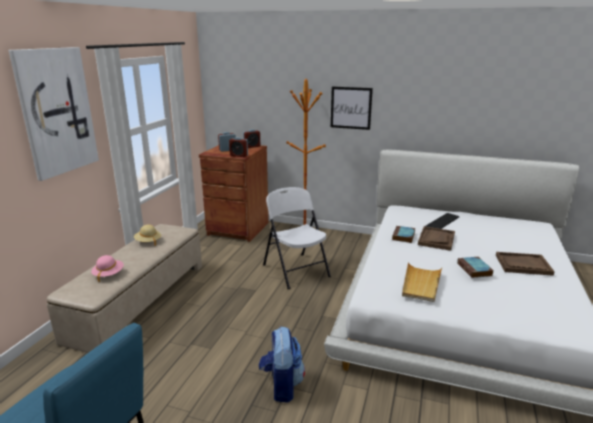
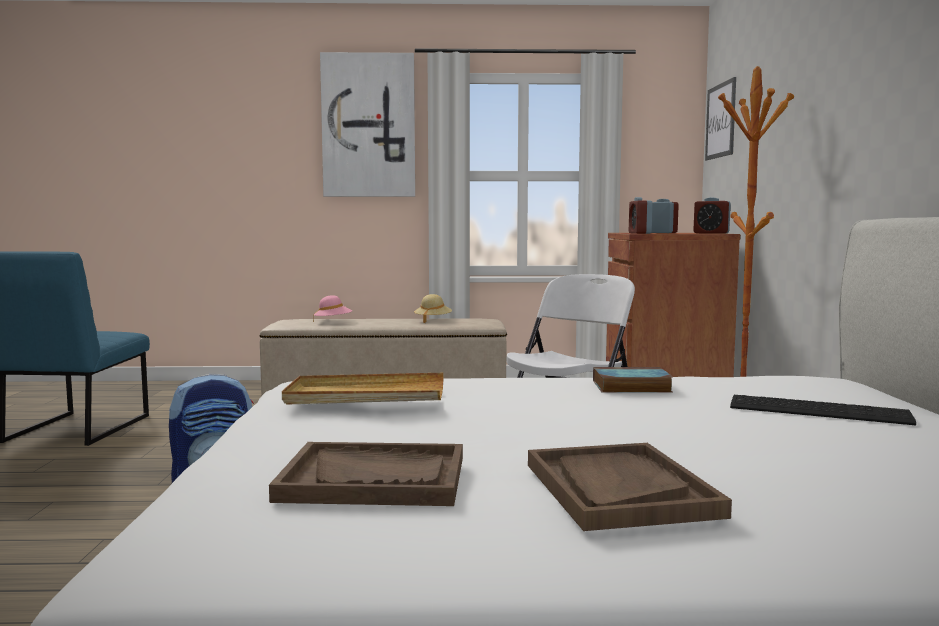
camera: 70 degrees right, 15 degrees down
(351, 108) = (849, 121): picture -> picture (721, 120)
(436, 239) = (657, 405): brown tray -> brown tray (374, 479)
(475, 270) = (497, 434): book -> none

